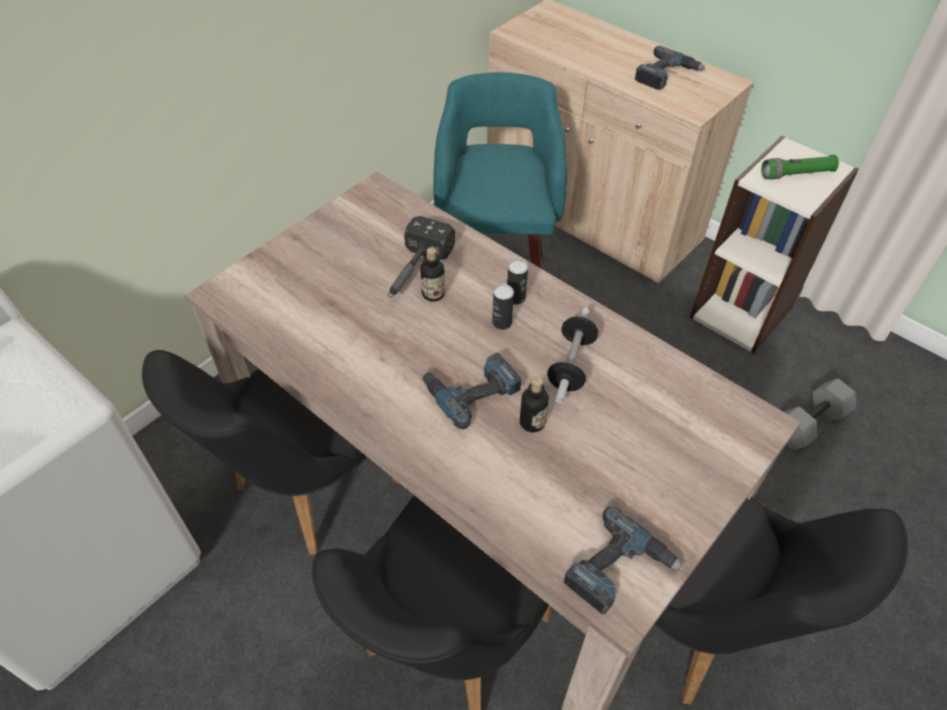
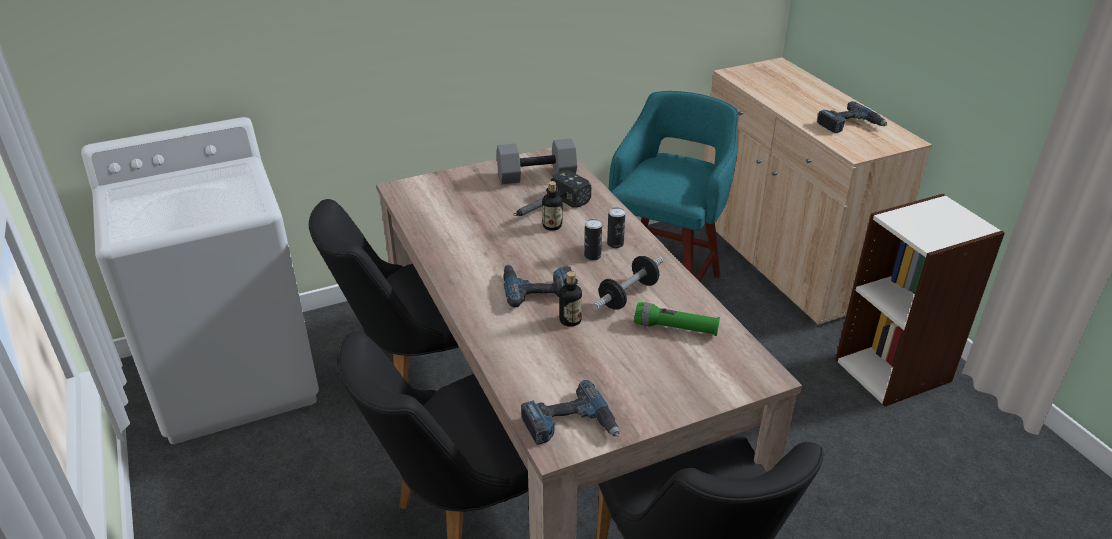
camera: 25 degrees right, 15 degrees down
(796, 174) = (935, 222): green flashlight -> green flashlight (676, 328)
(809, 425) = (908, 480): grey dumbbell -> grey dumbbell (536, 177)

